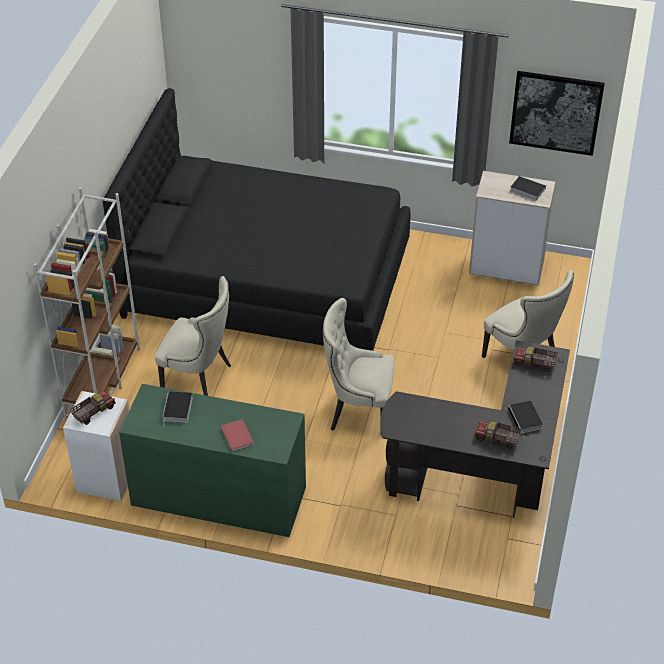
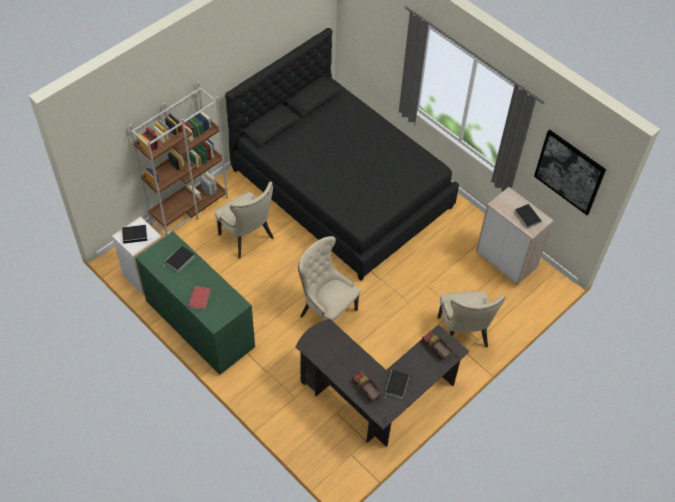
camera: 30 degrees right, 10 degrees up
(93, 412) = (135, 235): toy truck -> book

